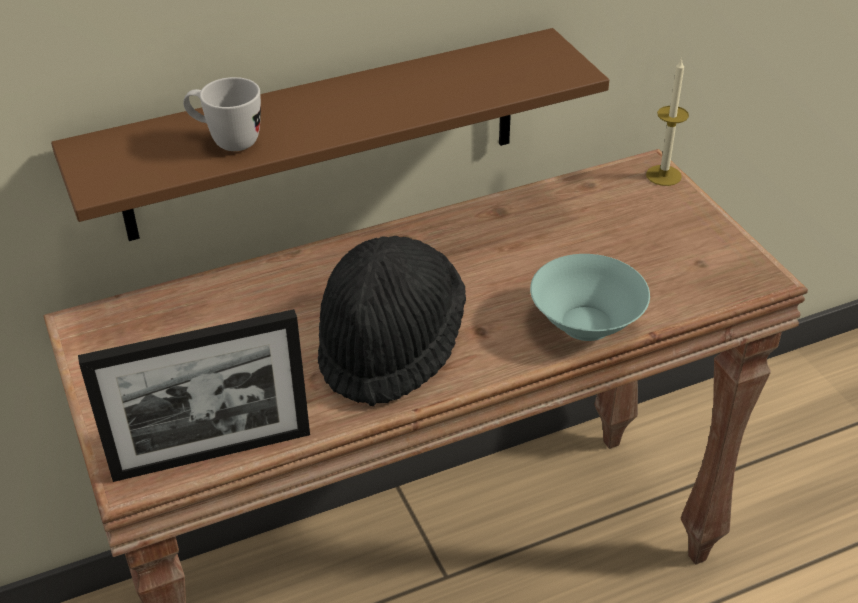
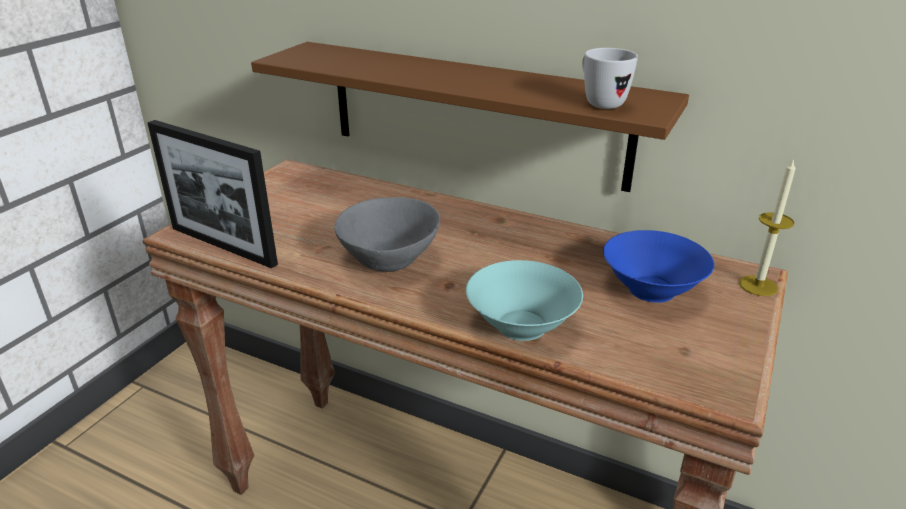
camera: 50 degrees right, 10 degrees down
(226, 141) = (368, 66): white mug -> white mug (599, 102)
(390, 346) = (388, 259): black hat -> grey bowl
(611, 226) = (651, 288): none -> blue bowl

